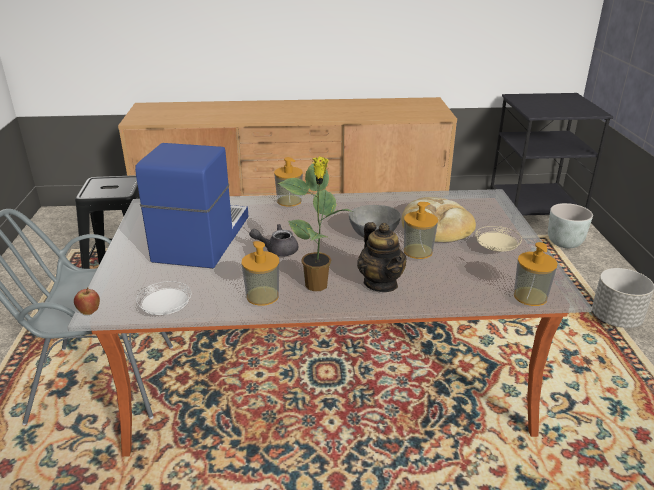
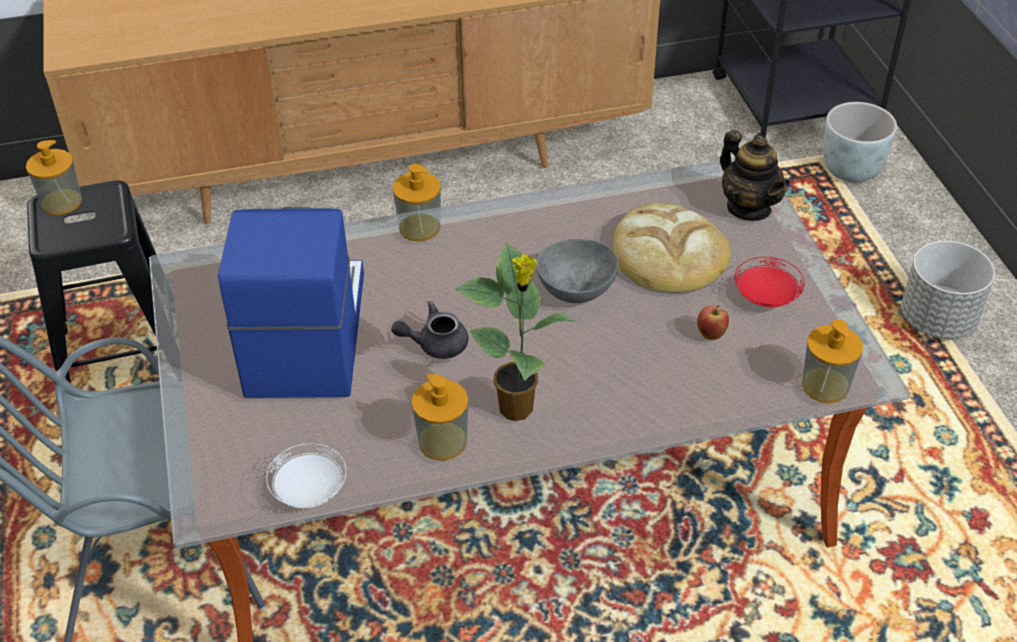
camera: 10 degrees left, 15 degrees up
(89, 312) = (195, 511): apple -> apple (711, 335)
(381, 283) = (609, 391): teapot -> teapot (749, 207)
(418, 251) = (651, 316): soap dispenser -> soap dispenser (61, 202)
(496, 250) = (766, 297): beige plate -> red plate

